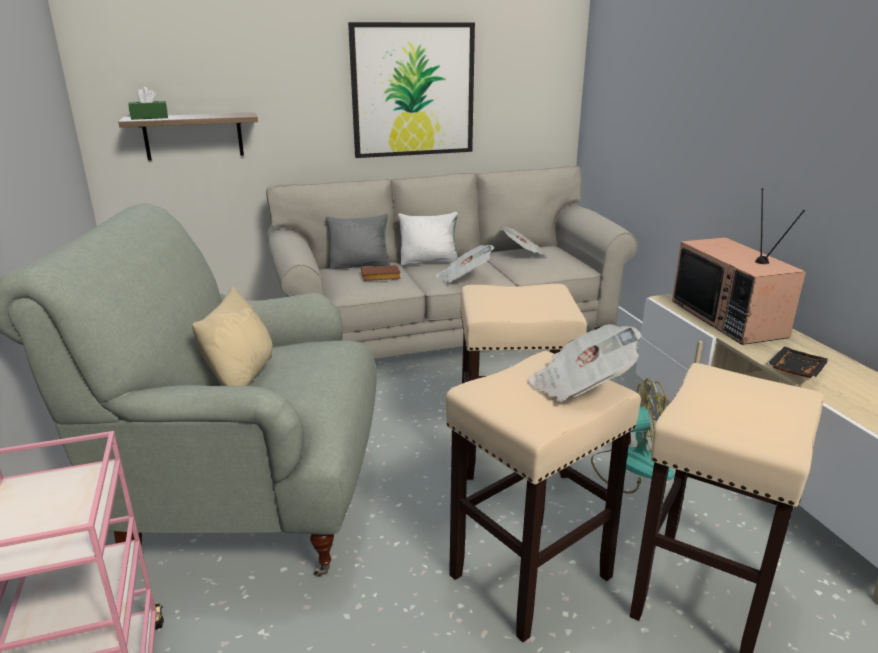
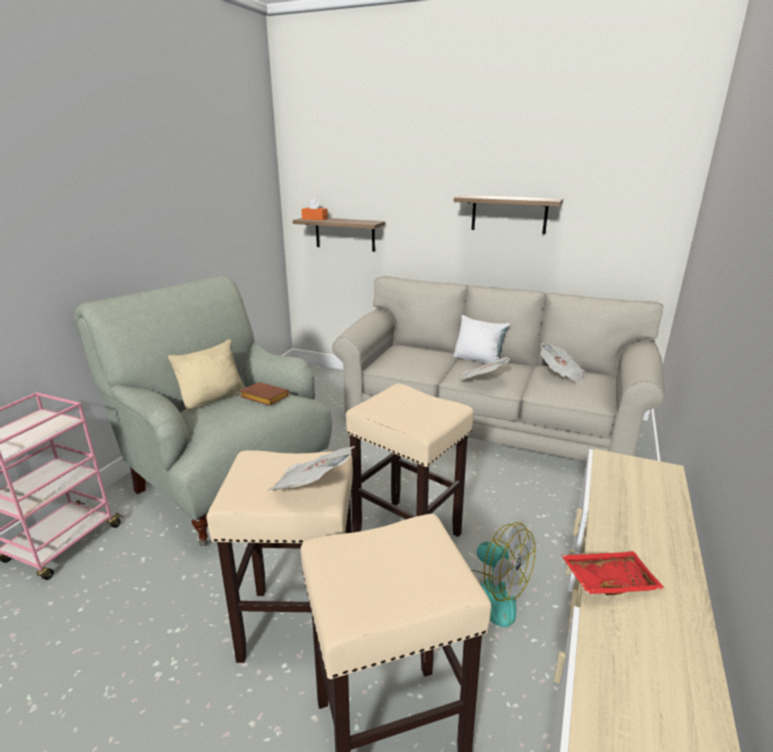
camera: 40 degrees right, 0 degrees up
(149, 117) = (315, 219): green tissue box -> orange tissue box
(360, 266) = (421, 349): grey pillow -> none
(379, 277) = (419, 361): brown book -> brown book (263, 397)
(413, 90) = (509, 214): picture -> shelf
(730, 319) = (639, 501): television -> none
(794, 370) = (608, 580): black tray -> red tray

